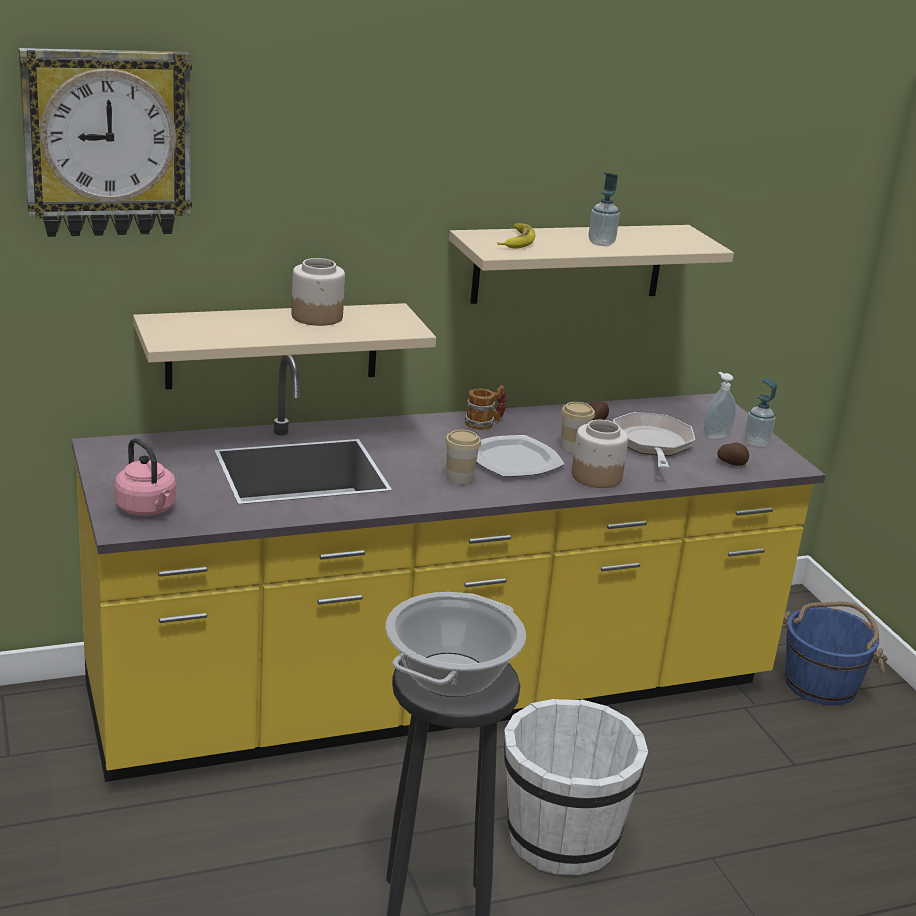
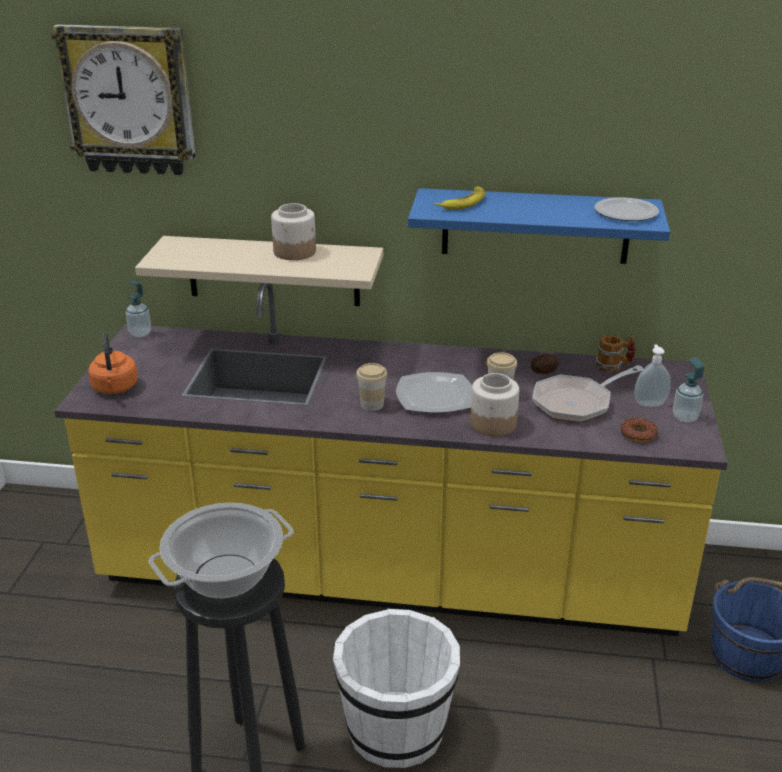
camera: 30 degrees right, 5 degrees up
(147, 509) = (115, 388): pink kettle -> orange kettle
(484, 423) = (444, 358): mug -> mug (614, 366)
(568, 263) = (535, 226): beige shelf -> blue shelf
(601, 243) = (542, 211): soap dispenser -> soap dispenser (140, 333)
(652, 445) = (577, 403): frying pan -> frying pan turned 150 degrees counterclockwise
(677, 238) = (627, 212): none -> plate
(731, 464) = (638, 434): potato -> donut

